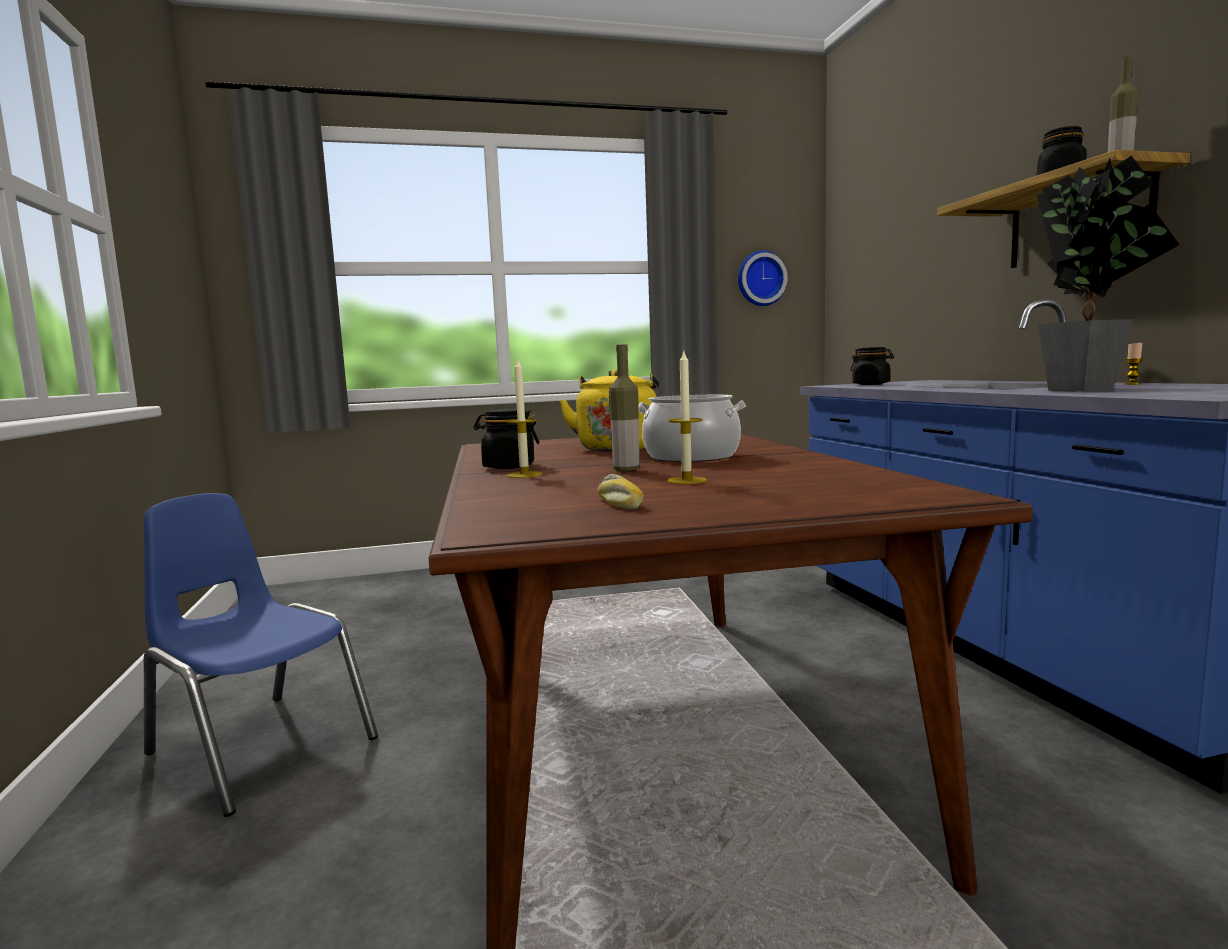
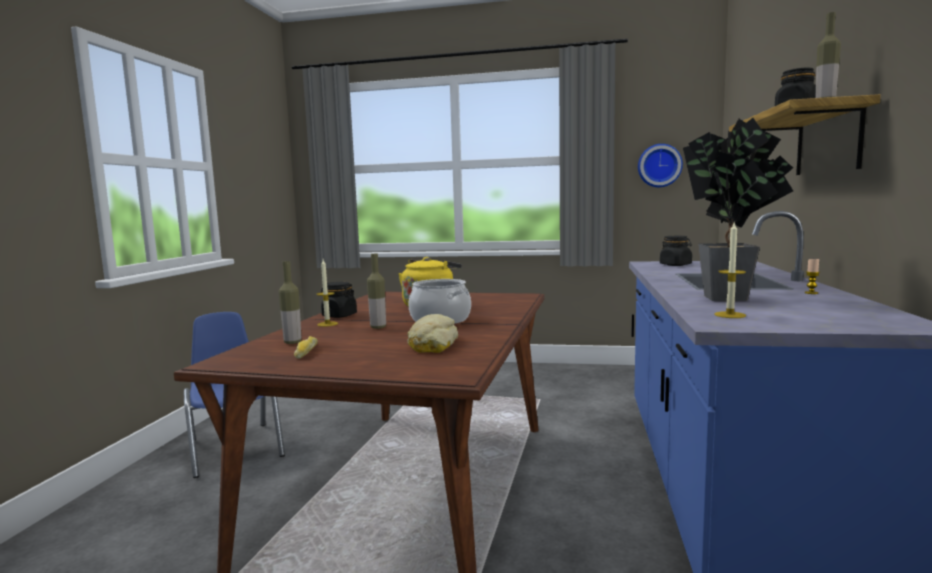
camera: 25 degrees right, 0 degrees up
(544, 496) = (292, 342): none -> bottle
(686, 480) = (378, 341): candle -> candle (730, 315)
(780, 475) = (432, 344): none -> bread

